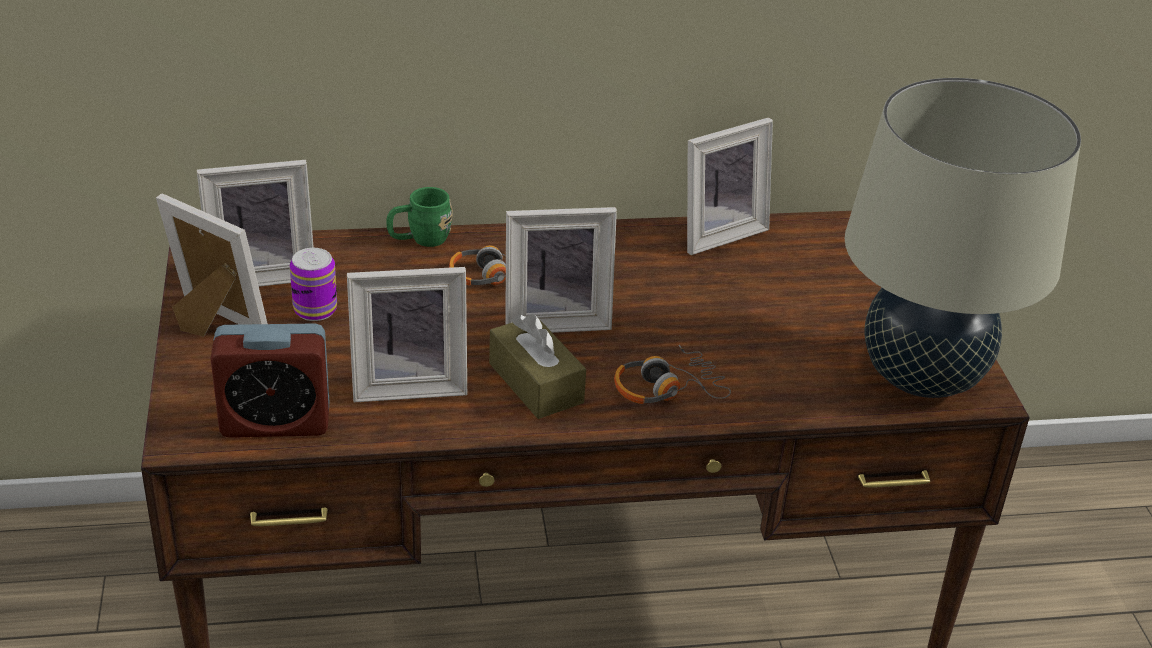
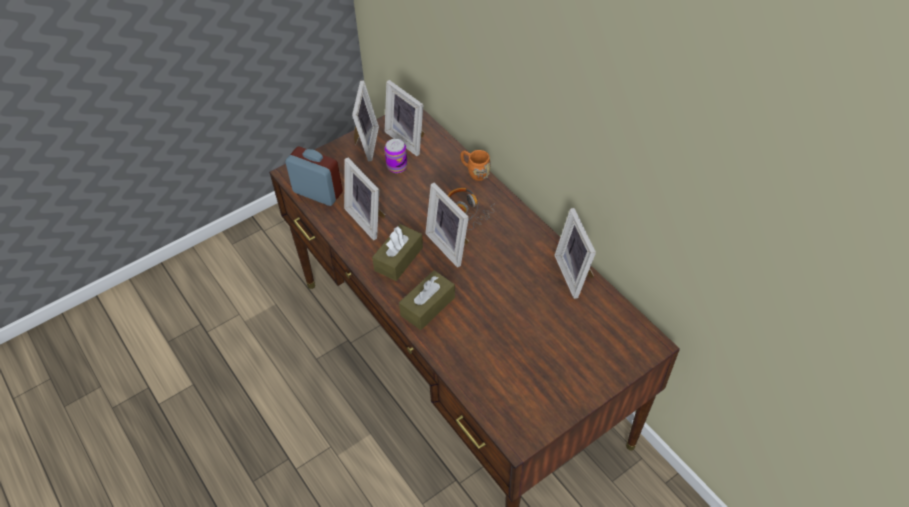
camera: 65 degrees right, 15 degrees up
(275, 421) = (318, 192): alarm clock -> alarm clock turned 150 degrees clockwise
(420, 239) = (474, 172): green mug -> orange mug
(667, 389) = (428, 306): headphones -> brown tissue box
(717, 232) = (576, 274): picture frame -> picture frame turned 45 degrees clockwise
(922, 377) = (514, 406): beige table lamp -> none

